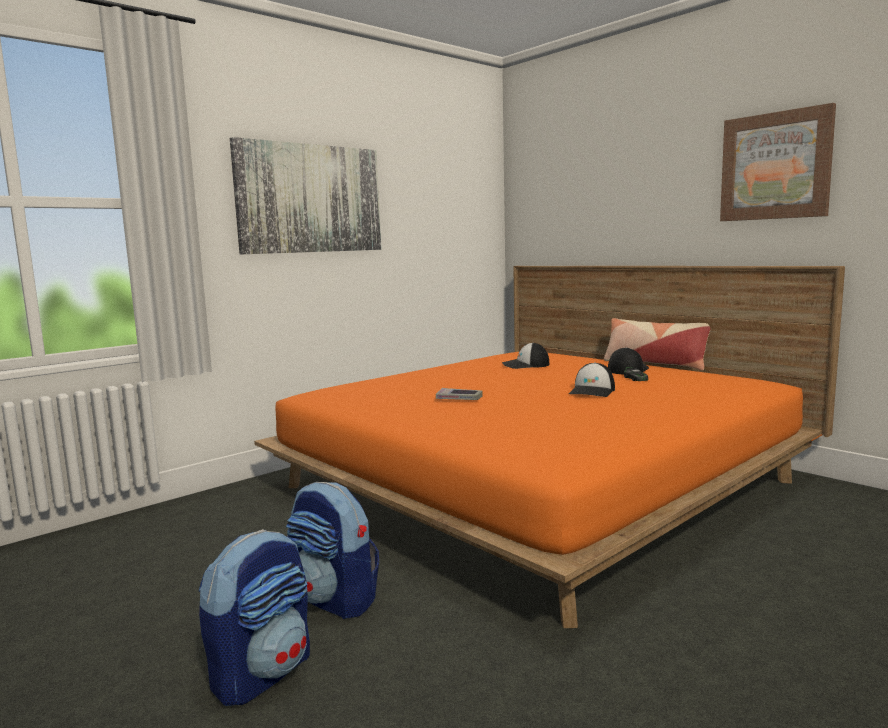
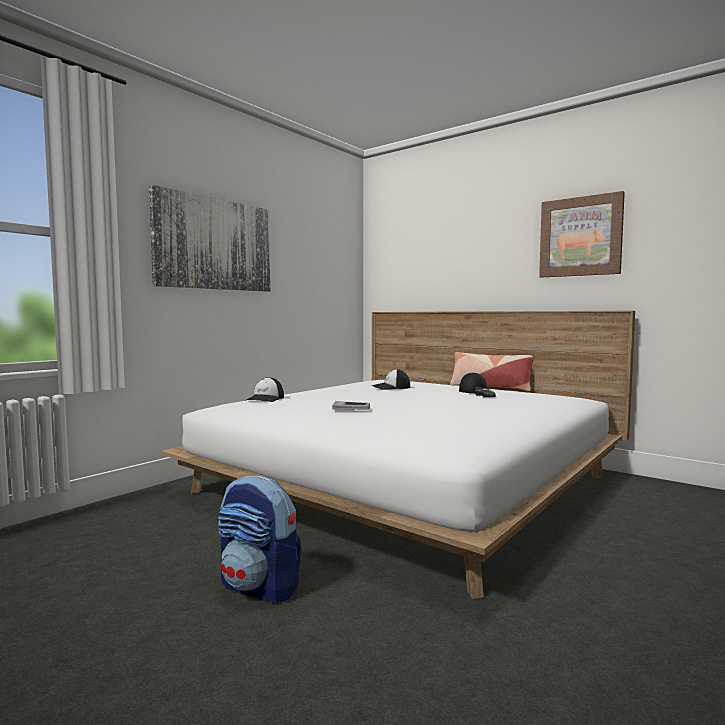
camera: 10 degrees left, 5 degrees down
(263, 673) = (206, 660): backpack -> none
(536, 484) = (407, 484): orange bed -> white bed
(592, 391) = (457, 404): cap -> cap (265, 399)

